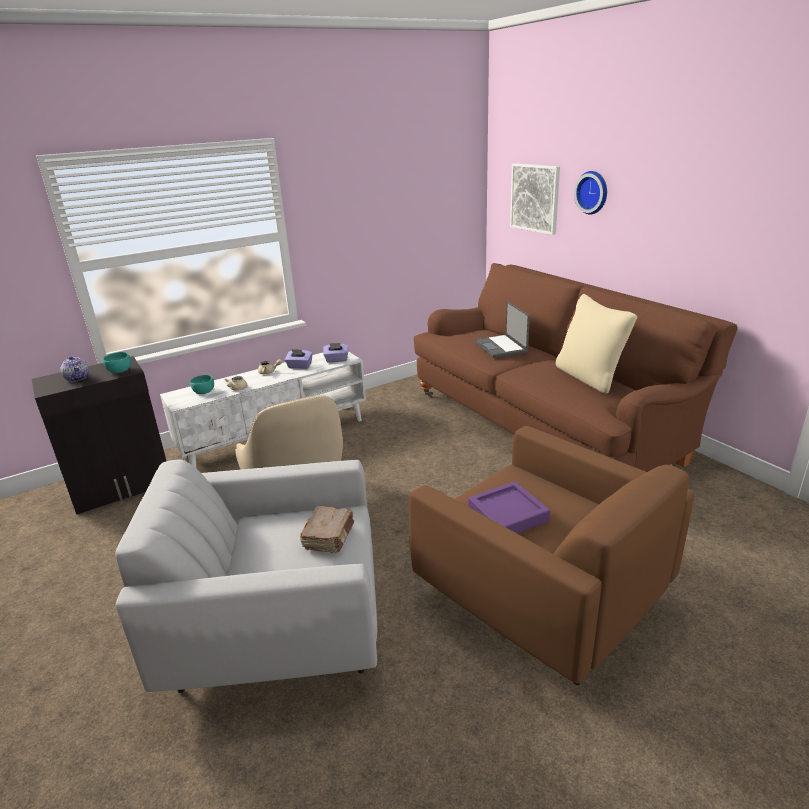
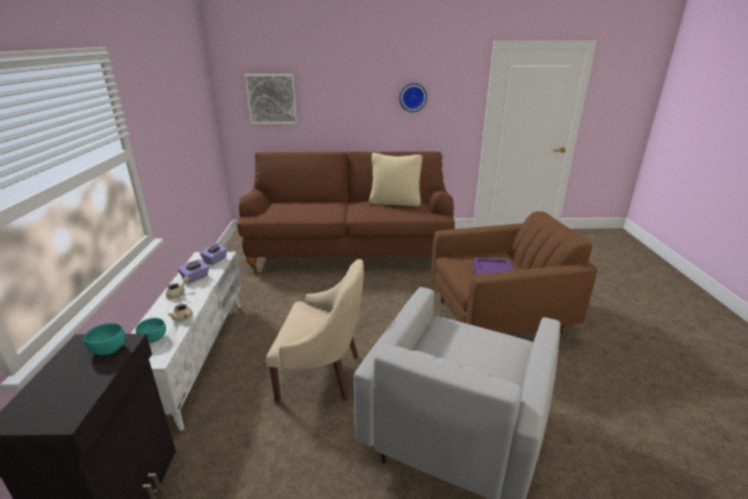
camera: 60 degrees left, 0 degrees up
(78, 378) = (69, 386): teapot -> none
(329, 537) = (468, 336): brown book -> none
(501, 347) = (320, 205): laptop -> none
(593, 192) = (326, 90): wall clock -> wall clock (412, 97)

